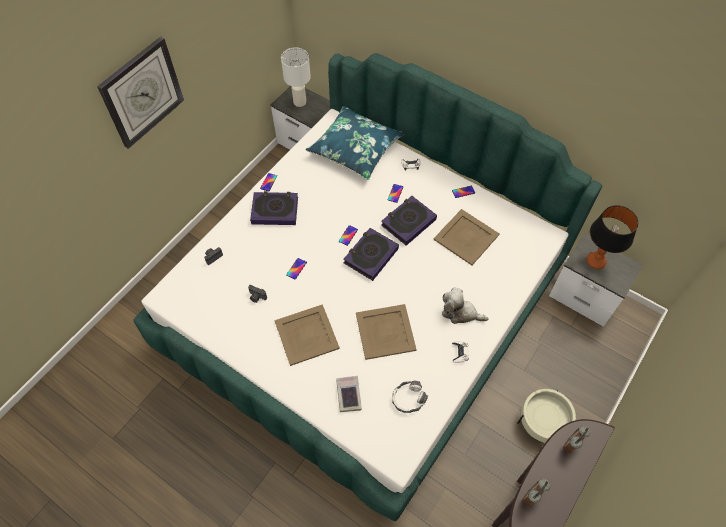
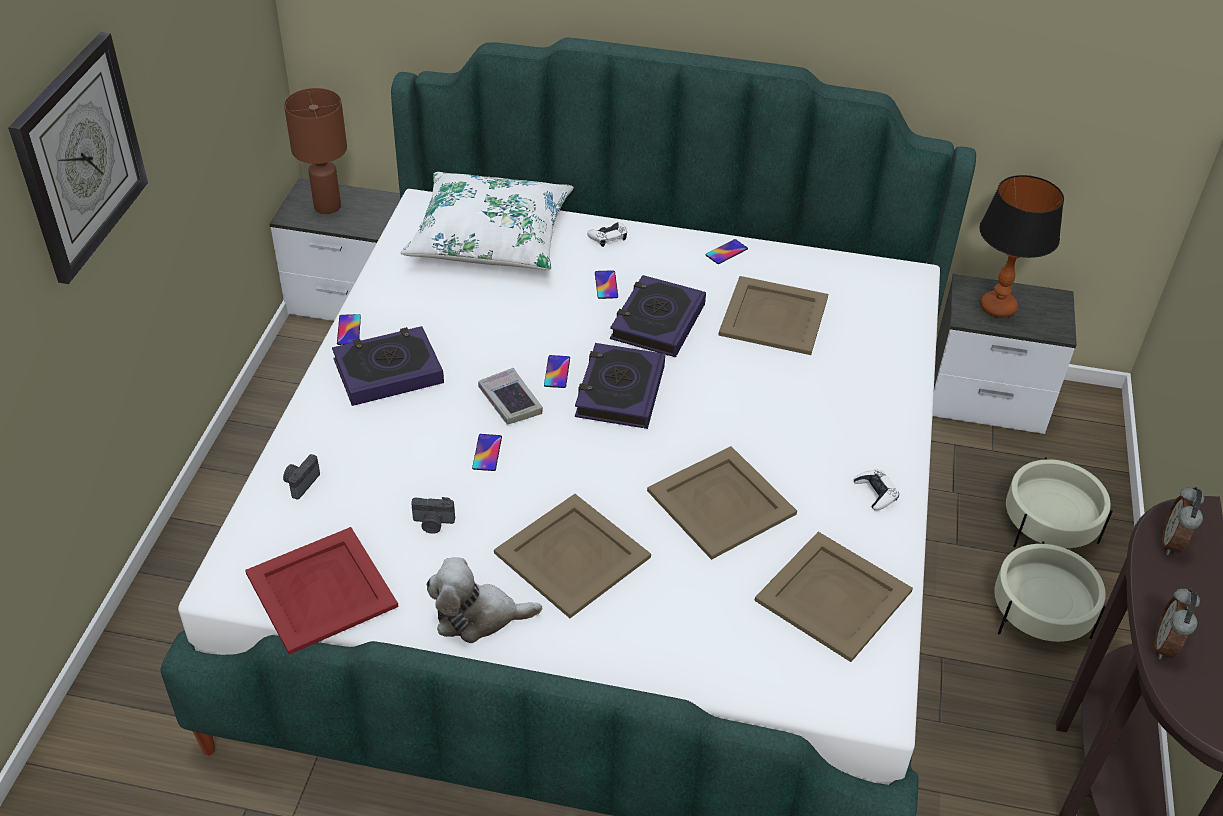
camera: 25 degrees left, 15 degrees down
(197, 313) = (322, 589): none -> red tray
(300, 102) = (328, 206): white table lamp -> brown table lamp
(348, 395) = (715, 628): book -> book (510, 401)
(355, 149) = (490, 237): blue pillow -> white pillow
(408, 399) = (832, 596): headphones -> beige tray
(460, 312) = (836, 431): plush toy -> plush toy (478, 616)
(575, 377) = (1048, 526): none -> beige planter

